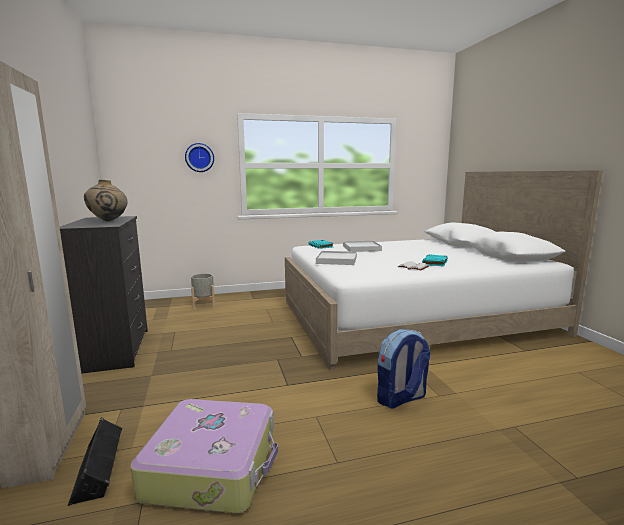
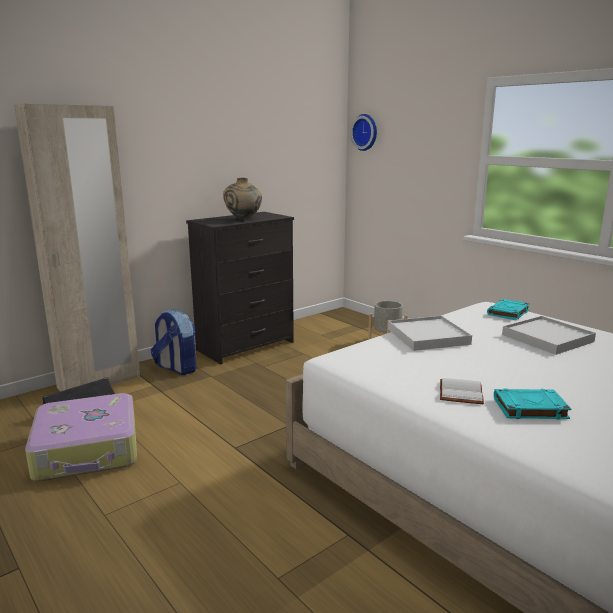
camera: 65 degrees right, 5 degrees up
(199, 157) = (434, 146): wall clock -> wall clock (366, 132)
(401, 399) = (248, 540): backpack -> backpack (176, 368)

